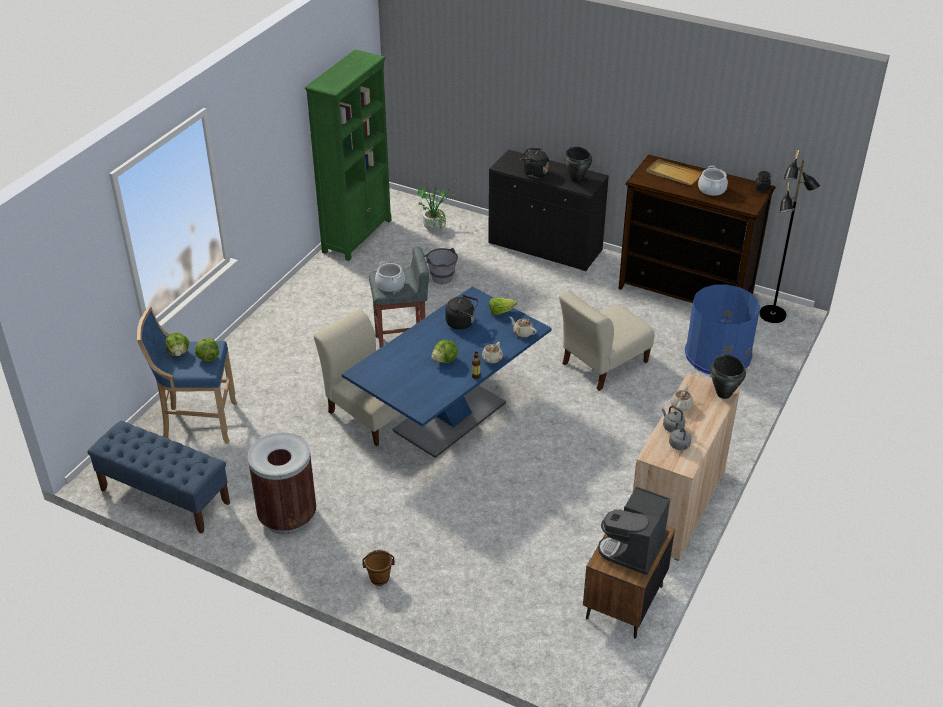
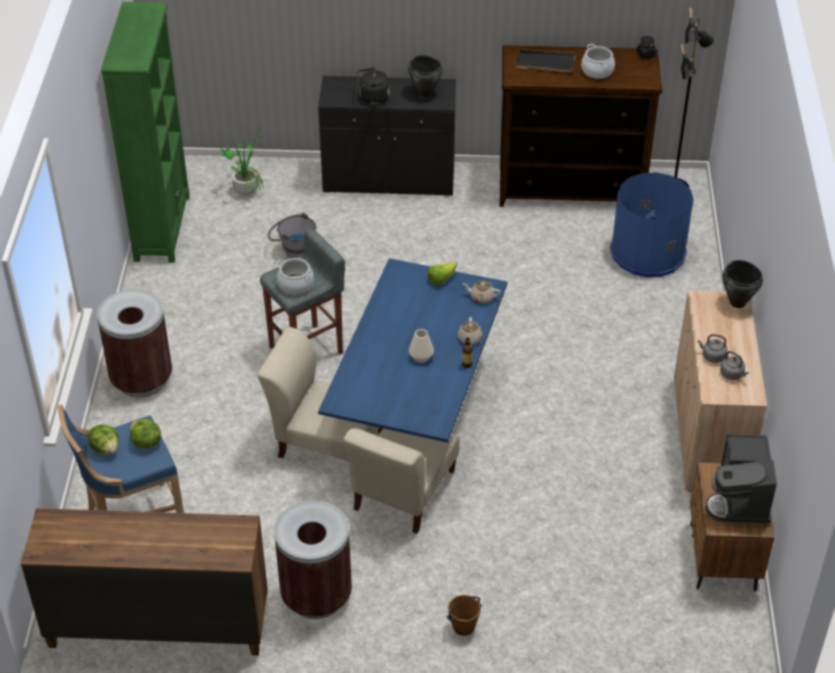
camera: 25 degrees left, 5 degrees up
(164, 496) = (157, 625): blue bench -> brown dresser
(272, 330) = (142, 379): none -> brown trash can
(445, 360) = (421, 357): lettuce -> white vase
(462, 323) = (409, 306): black kettle -> none
(602, 365) = (538, 301): beige chair -> beige chair (402, 494)
(673, 174) = (545, 63): beige tray -> black tray
(681, 405) = (705, 329): beige teapot -> none

